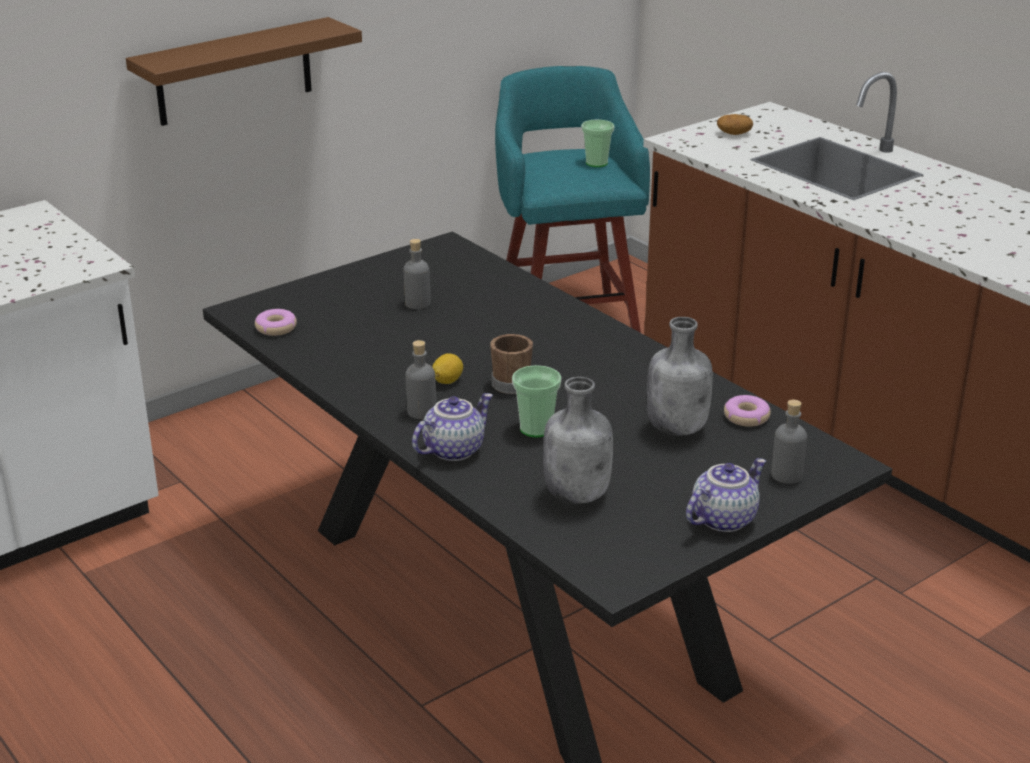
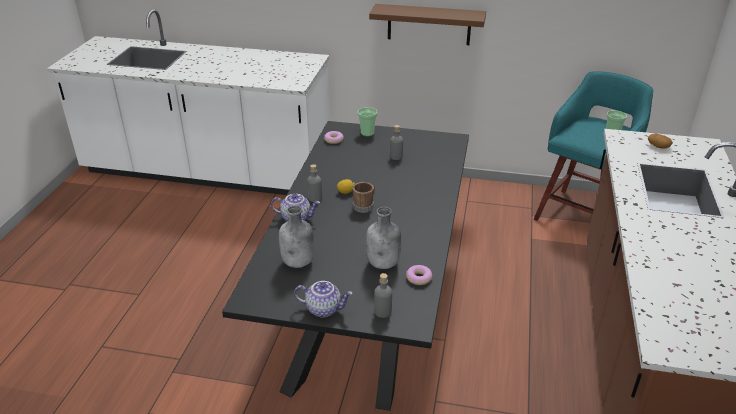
camera: 50 degrees right, 5 degrees up
(536, 429) = (336, 229): cup -> cup (367, 133)

